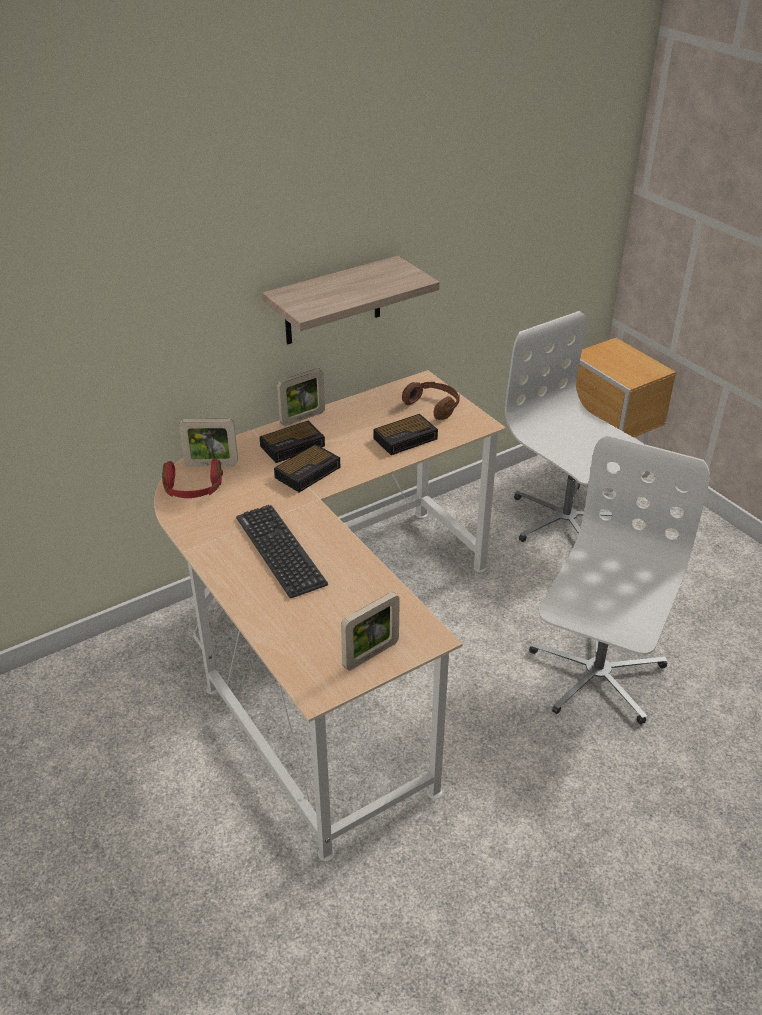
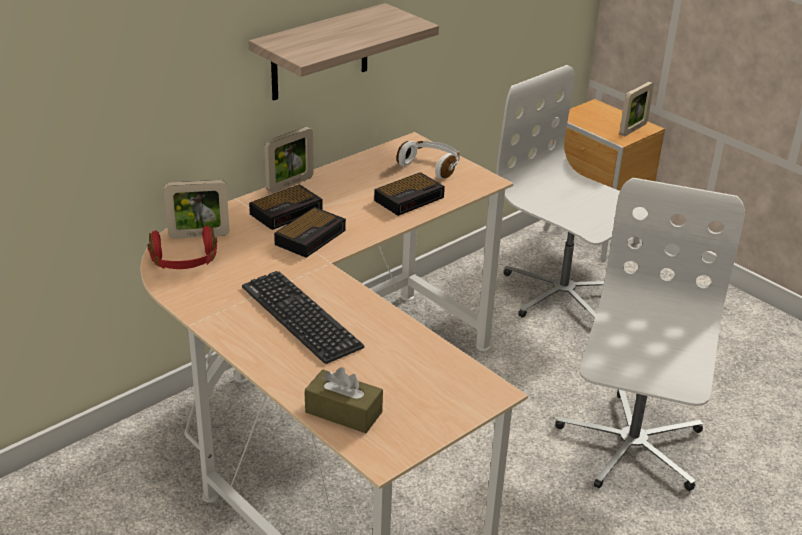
camera: 10 degrees left, 5 degrees down
(294, 646) = (343, 412): none -> brown tissue box
(371, 654) = (431, 414): picture frame -> picture frame (633, 129)
(433, 406) = (431, 166): brown headphones -> white headphones

